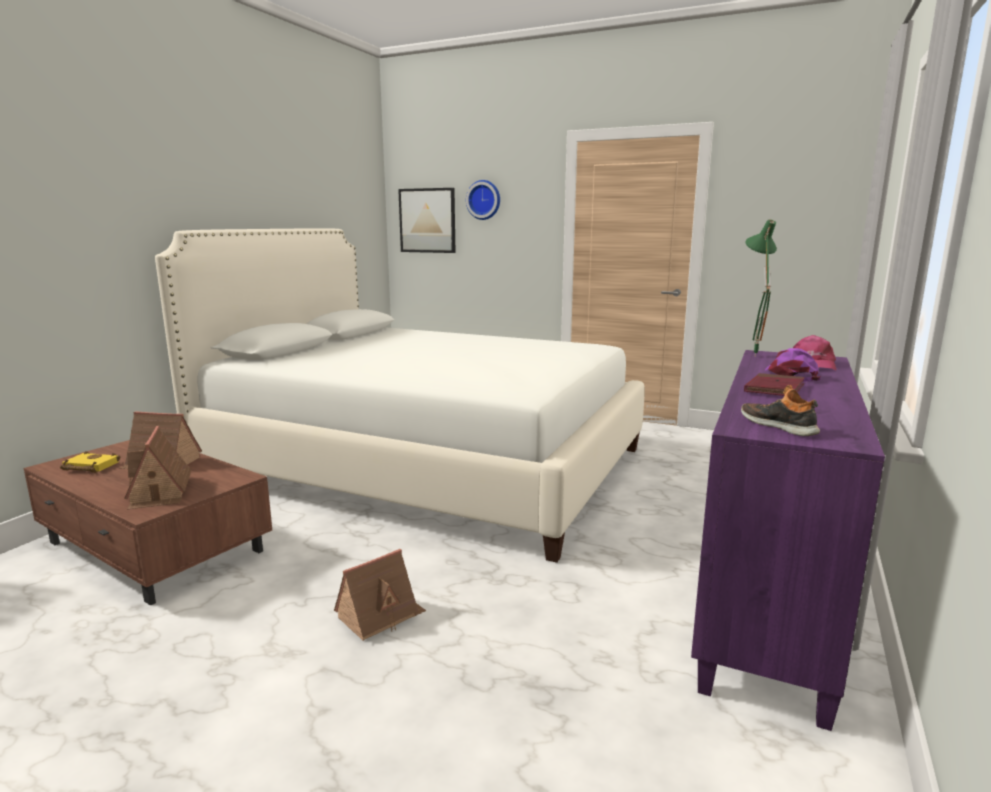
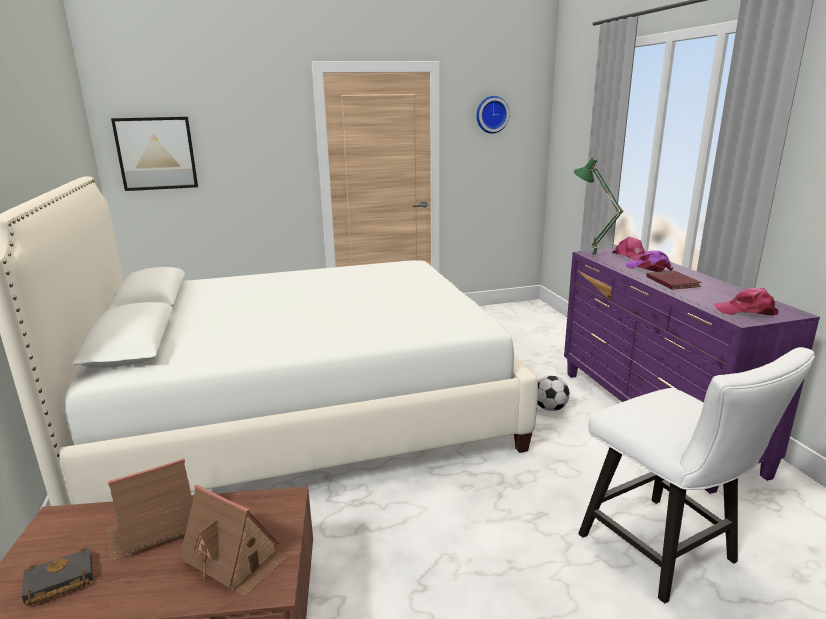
camera: 40 degrees left, 5 degrees up
(89, 467) = (58, 582): yellow book -> black book
(380, 615) = (492, 557): toy house -> none
(484, 200) = (227, 129): wall clock -> wall clock (491, 114)
(534, 704) = (666, 553): none -> white chair
(650, 541) = (550, 408): none -> football
(779, 426) = (746, 311): shoe -> pink cap

